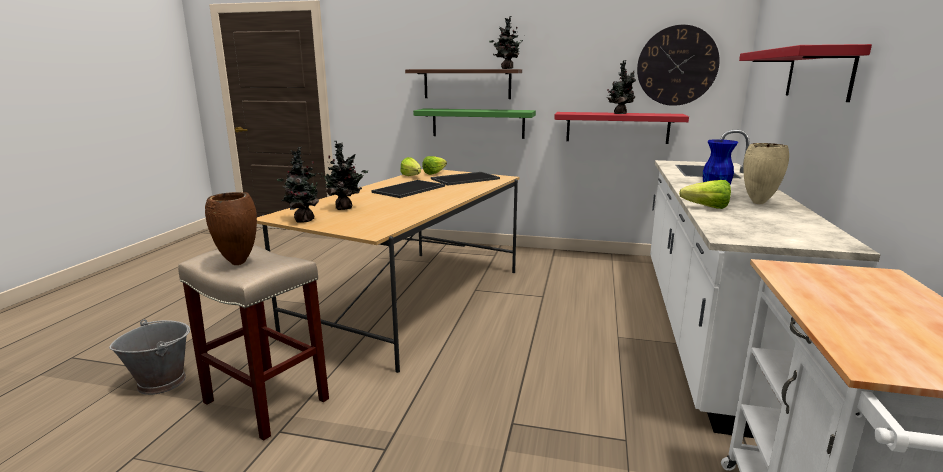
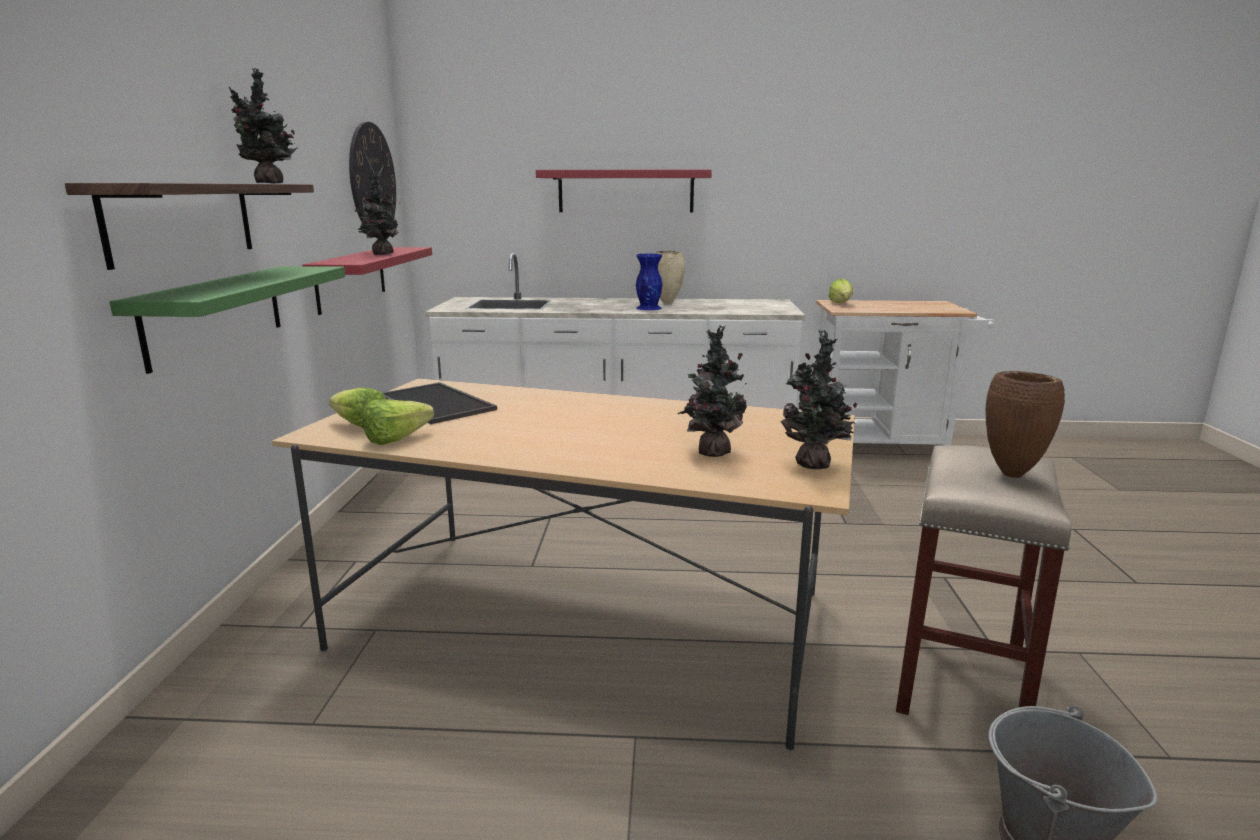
camera: 100 degrees left, 0 degrees up
(409, 189) = (539, 429): tray -> none
(702, 207) = (695, 311): lettuce -> lettuce (841, 304)

